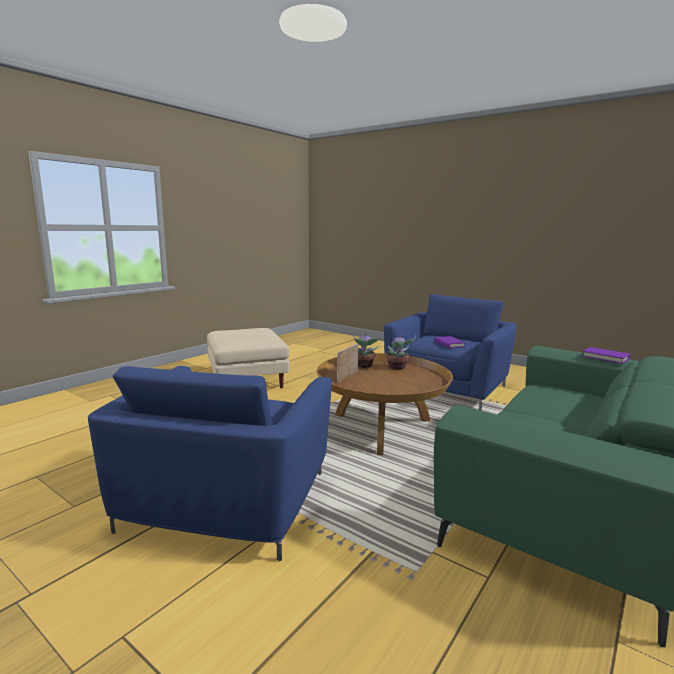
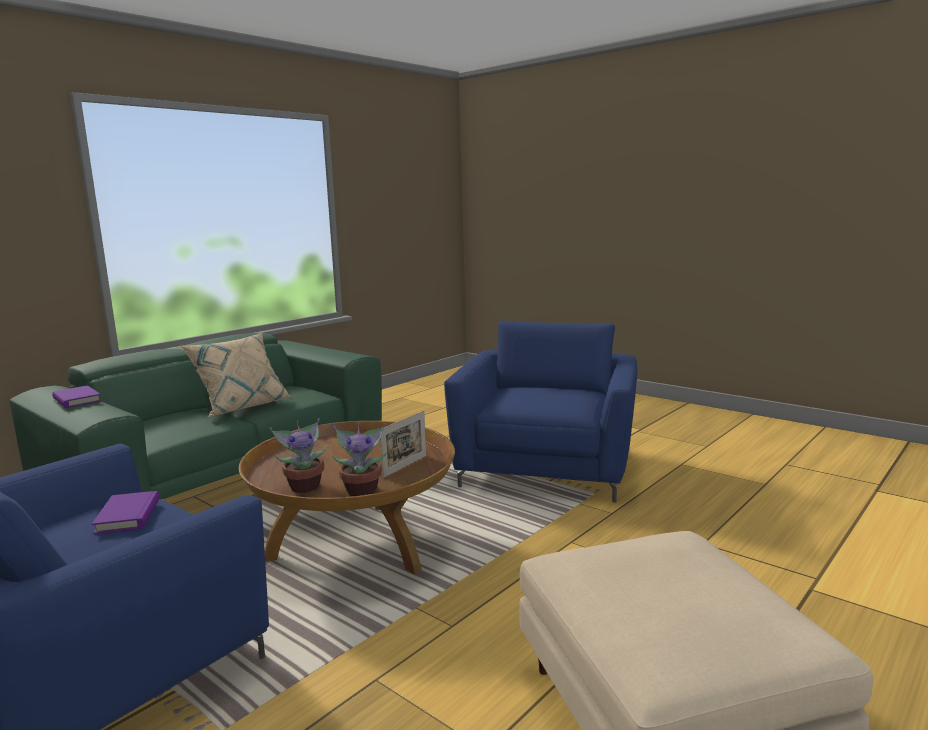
camera: 175 degrees left, 0 degrees up
(548, 421) = (242, 406): none -> beige pillow

